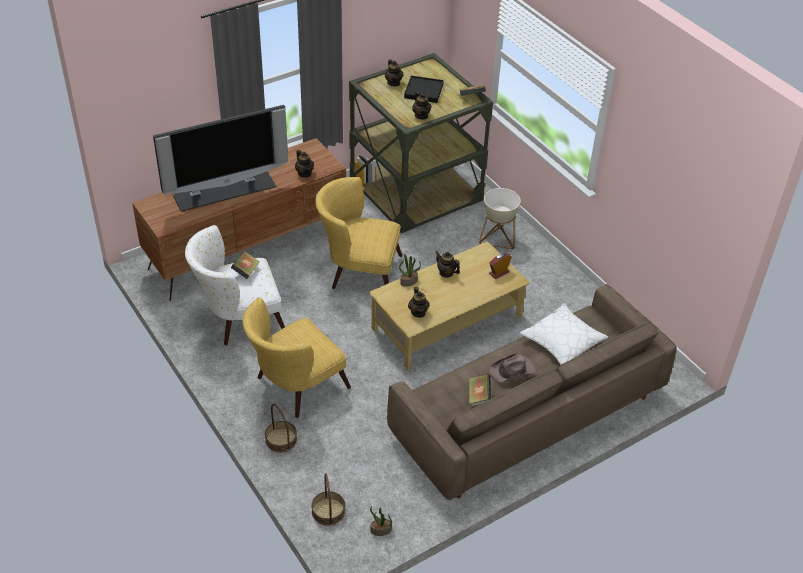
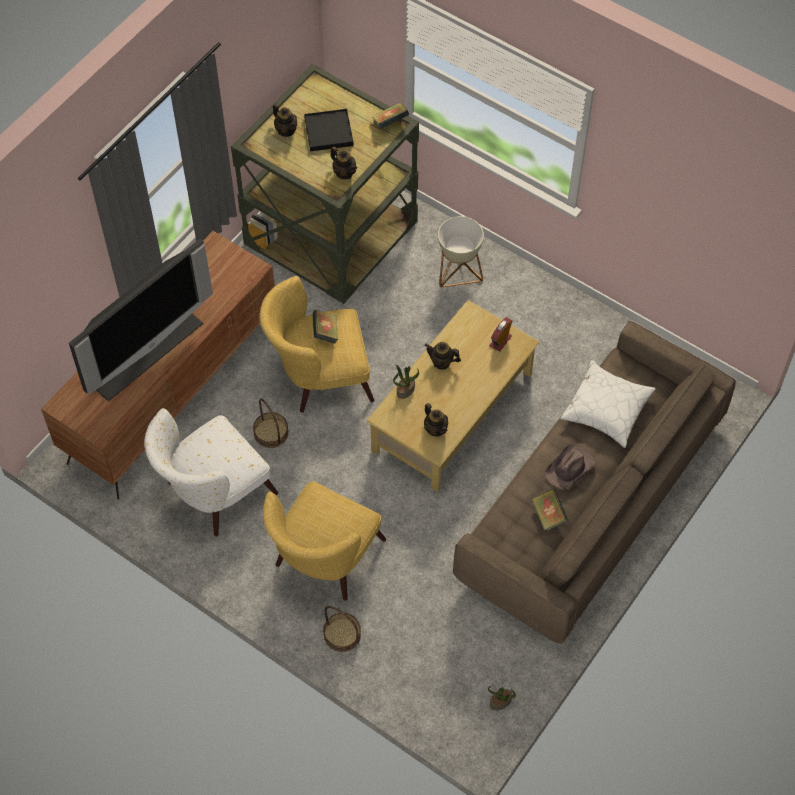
camera: 20 degrees left, 15 degrees up
(246, 271) = (214, 446): book -> book (325, 332)
(304, 173) = (227, 291): teapot -> none
(328, 511) = (435, 702): basket -> basket (271, 433)

